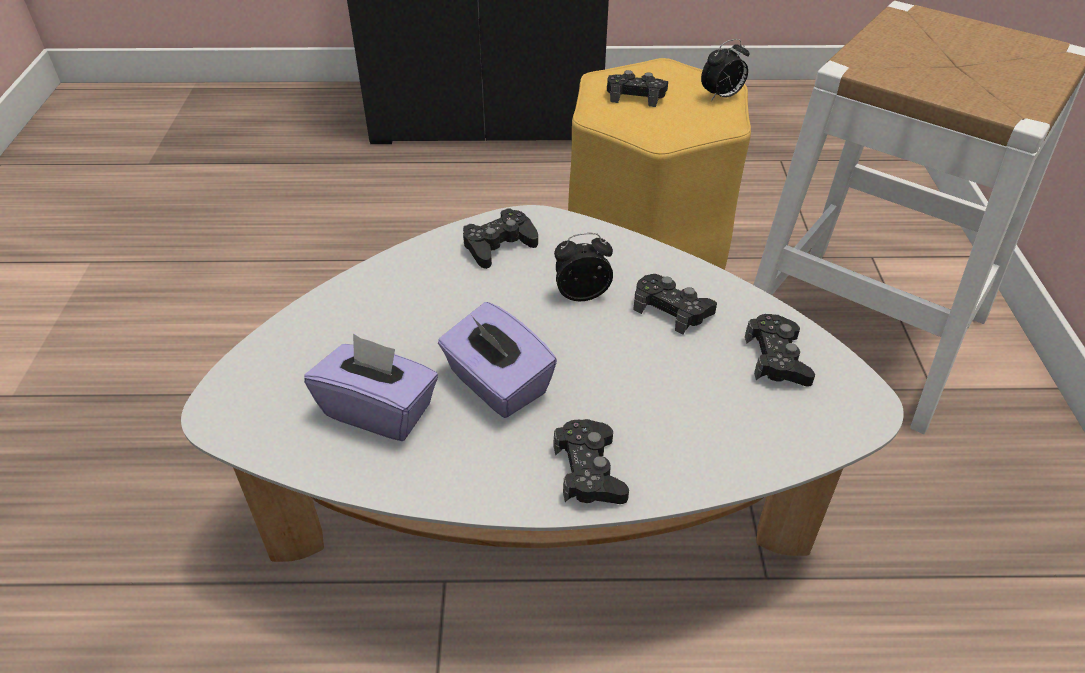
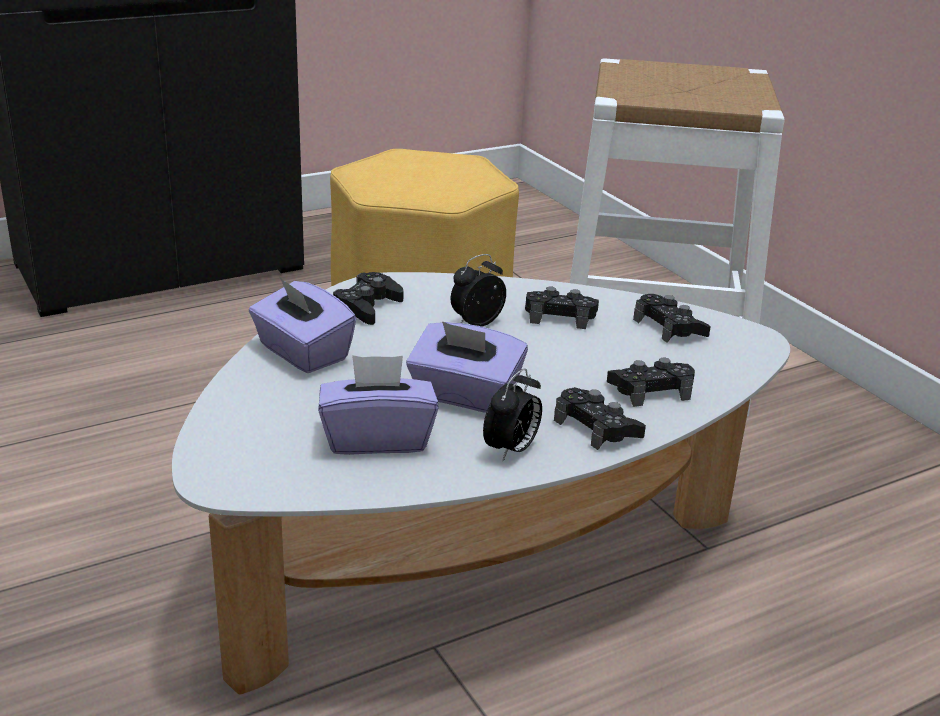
camera: 30 degrees left, 15 degrees down
(400, 285) = (302, 353): none -> purple tissue box
(636, 95) = (399, 176): black game controller -> black game controller (650, 390)
(721, 97) = (474, 166): alarm clock -> alarm clock (511, 450)

